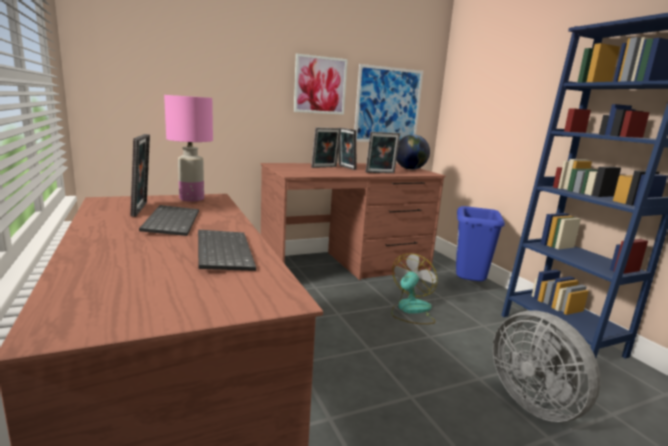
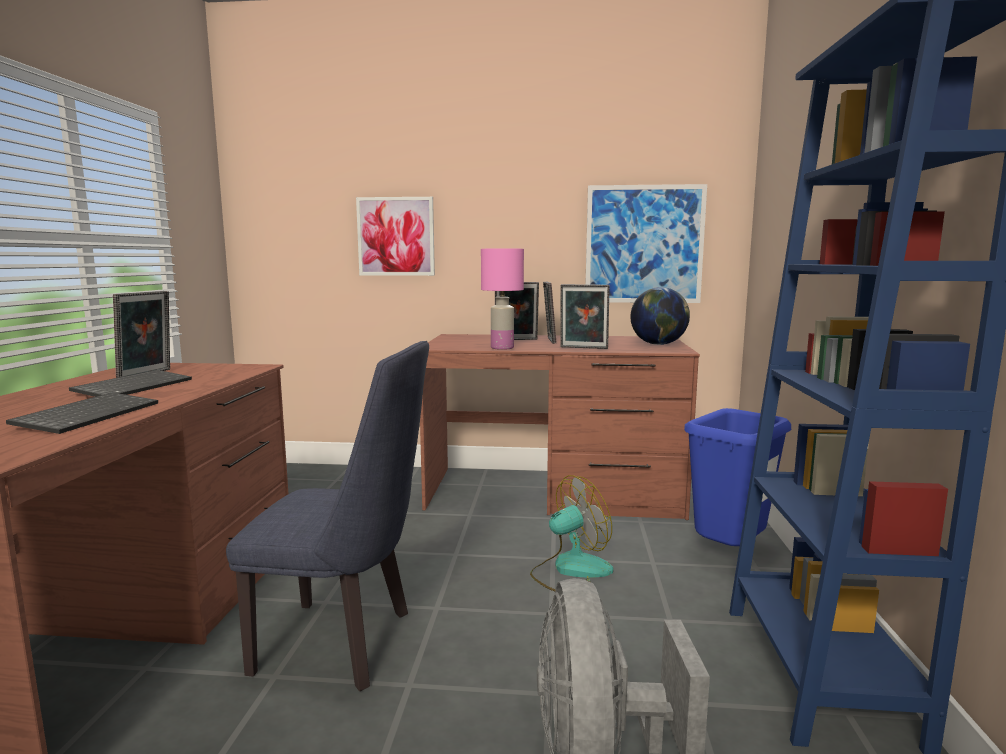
camera: 30 degrees right, 5 degrees down
(191, 199) = (224, 368): pink table lamp -> pink table lamp (501, 348)
(320, 85) = (526, 222): picture -> picture (396, 236)
(346, 384) = (347, 643): none -> blue chair

